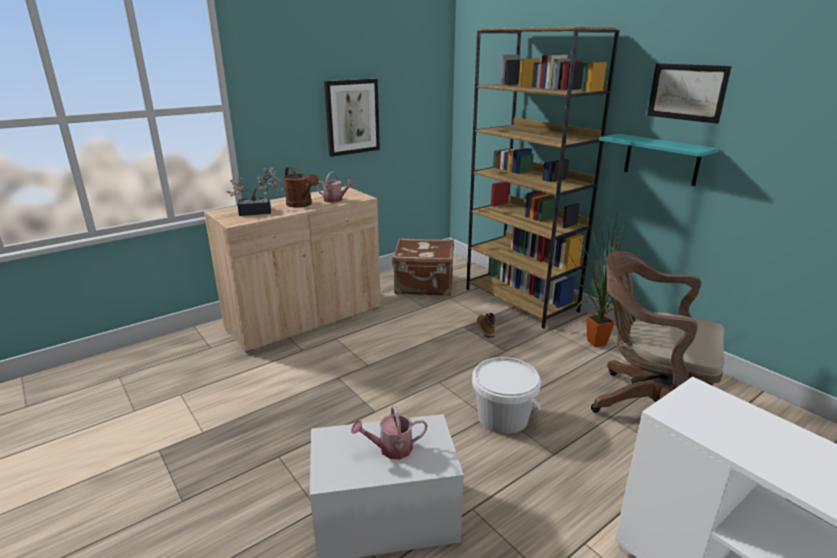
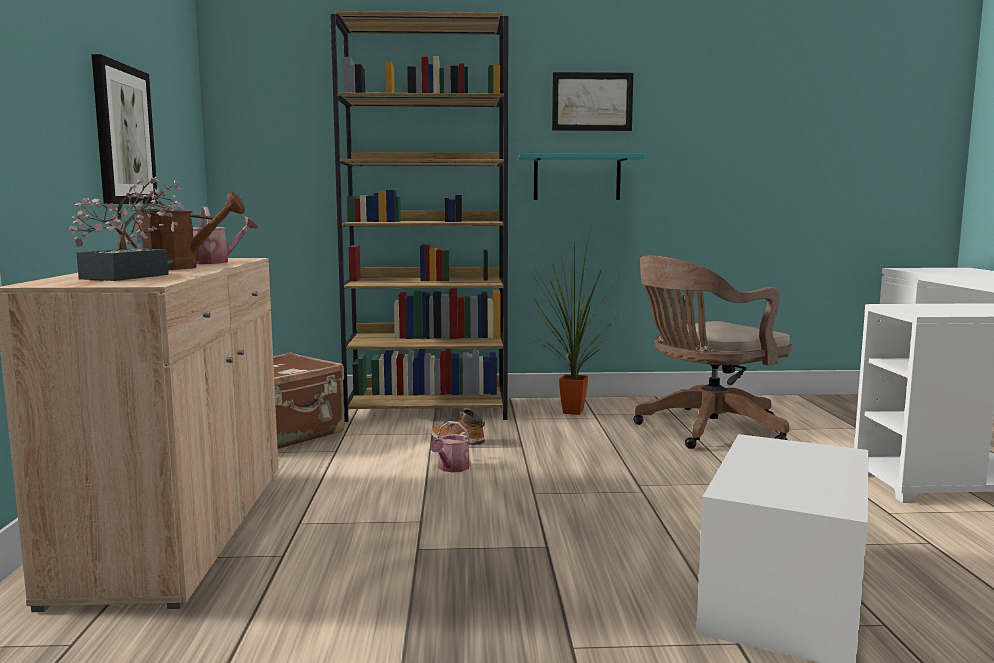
camera: 55 degrees left, 15 degrees down
(390, 448) = (793, 466): watering can -> watering can (451, 468)
(503, 417) = (652, 484): white bucket -> none

